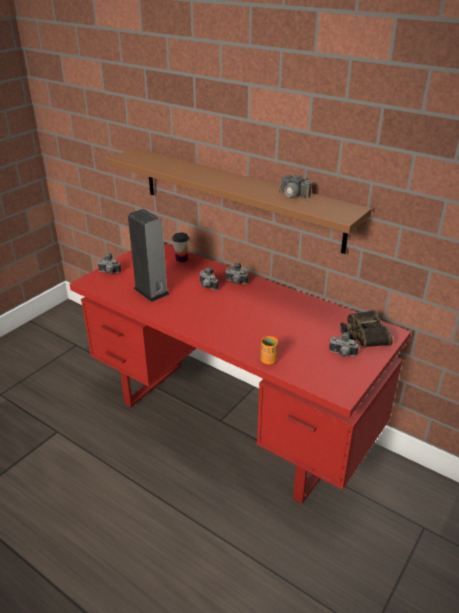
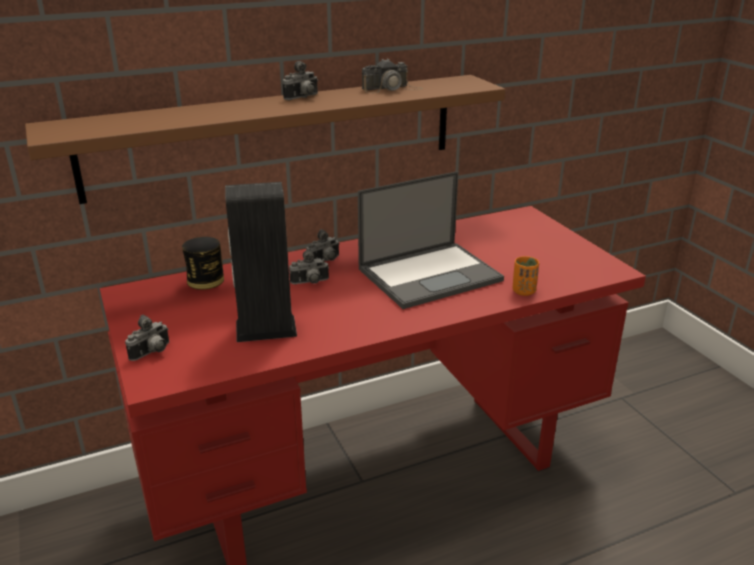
camera: 60 degrees left, 5 degrees down
(181, 259) = (205, 280): cup -> can
(256, 320) = (430, 274): none -> laptop
(342, 354) = (545, 248): camera -> camera (303, 98)
(363, 334) = (517, 227): binoculars -> none

